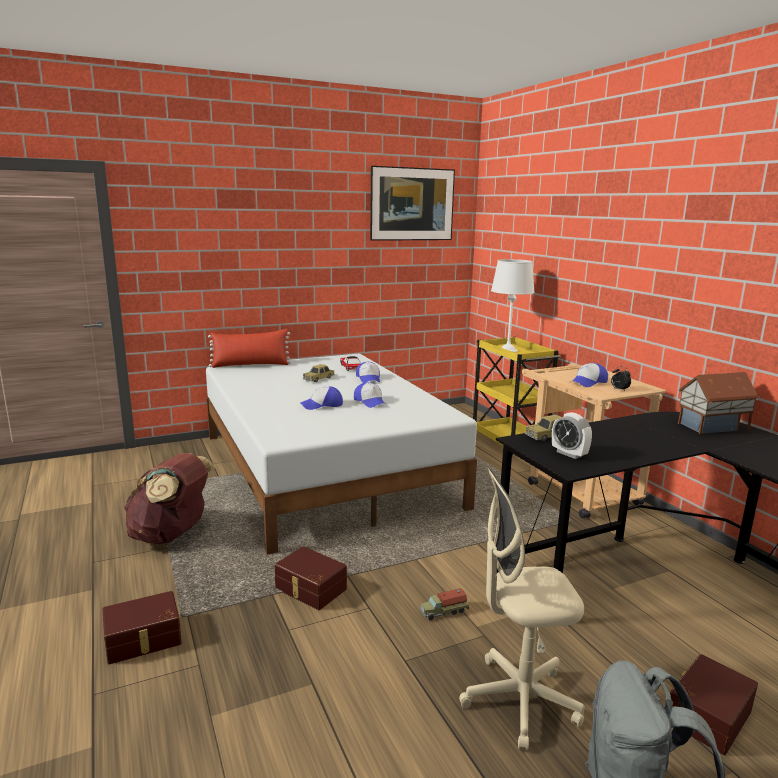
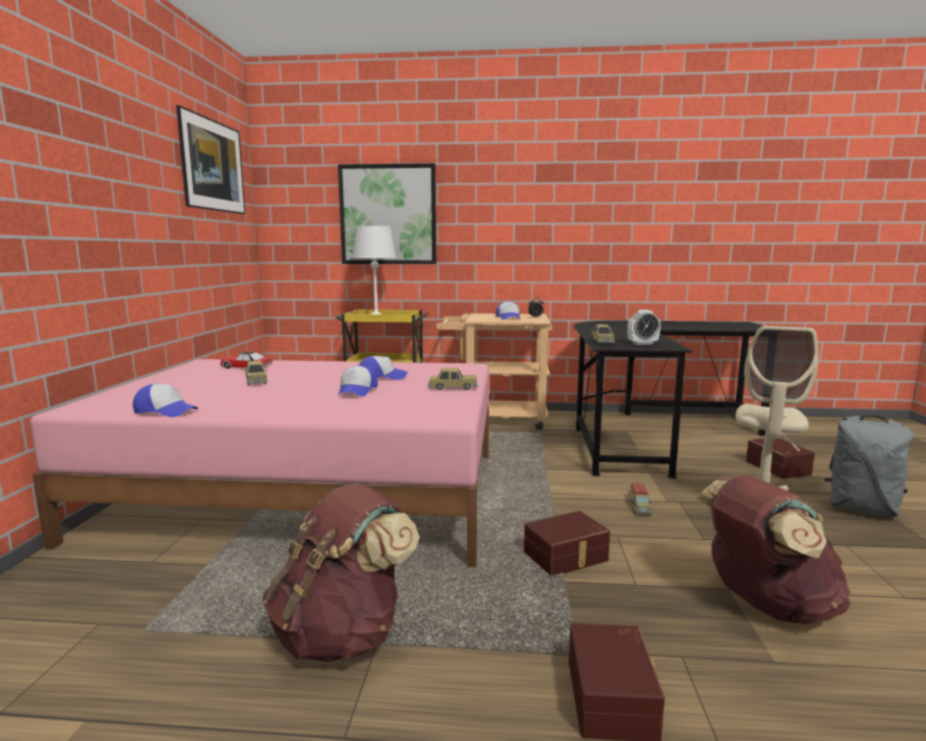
camera: 60 degrees left, 5 degrees down
(251, 365) = (106, 396): red pillow -> none
(296, 708) = (765, 605): none -> brown backpack
(325, 469) = (308, 493): white bed -> pink bed
(365, 426) = (452, 388): none -> toy car
(369, 378) = (304, 368): cap -> cap (166, 411)
(550, 247) = (388, 215): none -> picture
(713, 427) = (615, 323): toy house -> none

